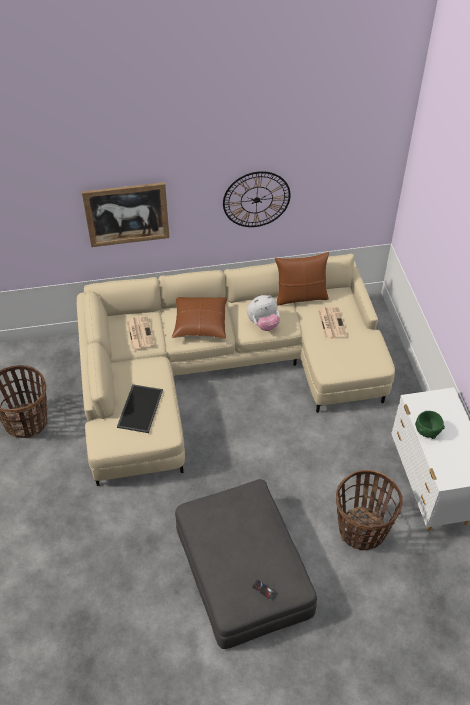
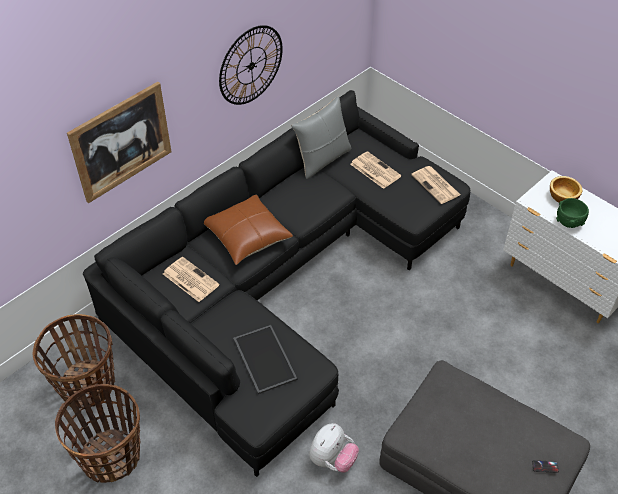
camera: 35 degrees left, 0 degrees up
(221, 371) = (281, 280): beige sofa -> black sofa
(263, 324) = (312, 203): plush toy -> plush toy (332, 459)
(300, 297) = (322, 159): brown pillow -> grey pillow
(362, 530) = (546, 357): basket -> basket (87, 386)
(367, 356) = (436, 185): none -> newspaper
(441, 410) = (562, 196): none -> bowl

